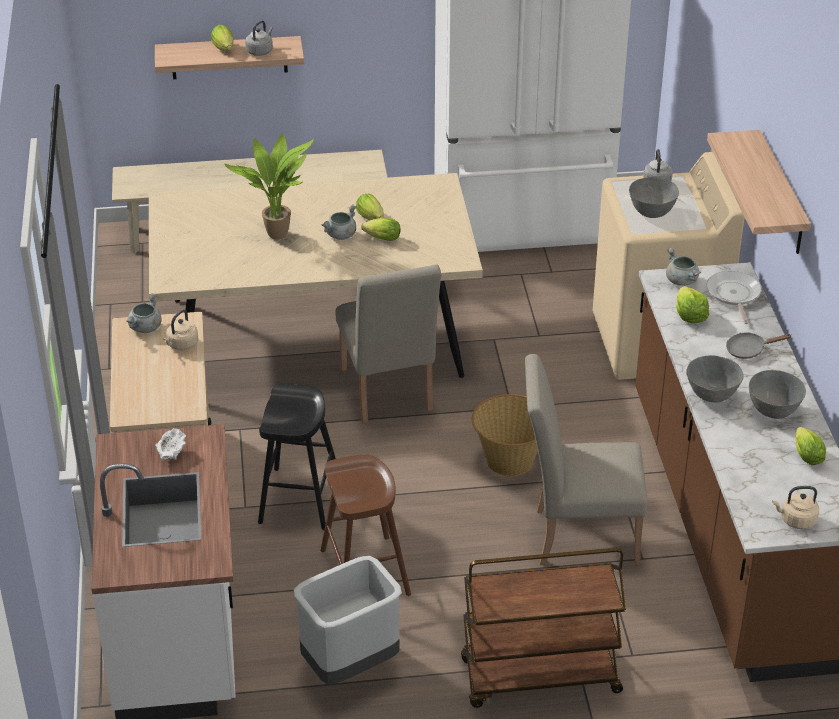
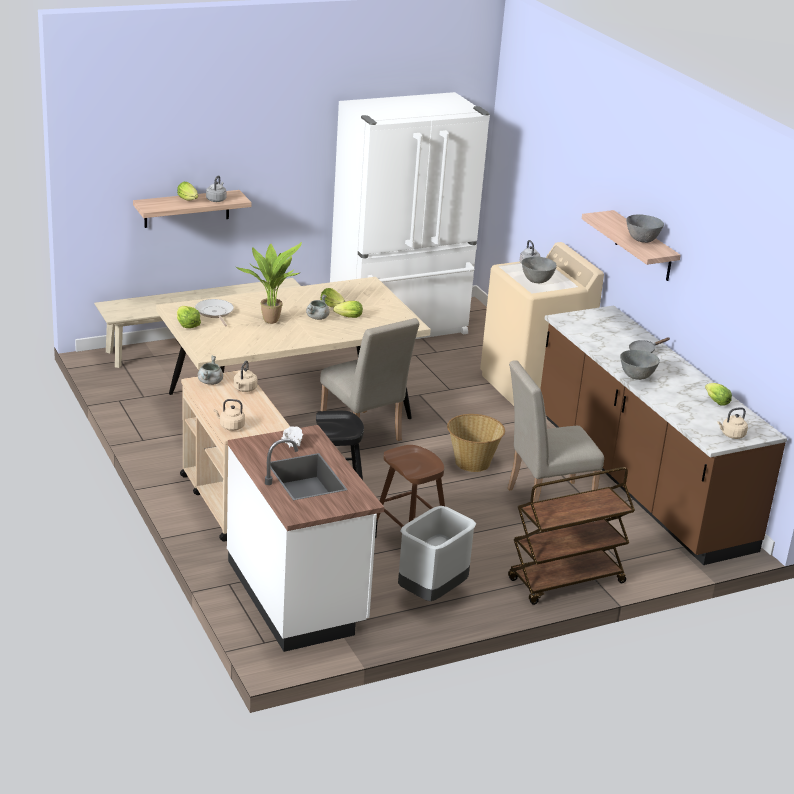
camera: 20 degrees left, 10 degrees down
(131, 404) = (230, 426): none -> beige kettle
(682, 281) = (577, 318): grey cooking pot -> none
(689, 315) = (594, 336): lettuce -> lettuce (187, 325)
(733, 295) = (614, 323): frying pan -> frying pan (215, 313)
(774, 411) = (681, 381): grey bowl -> grey bowl (642, 240)

